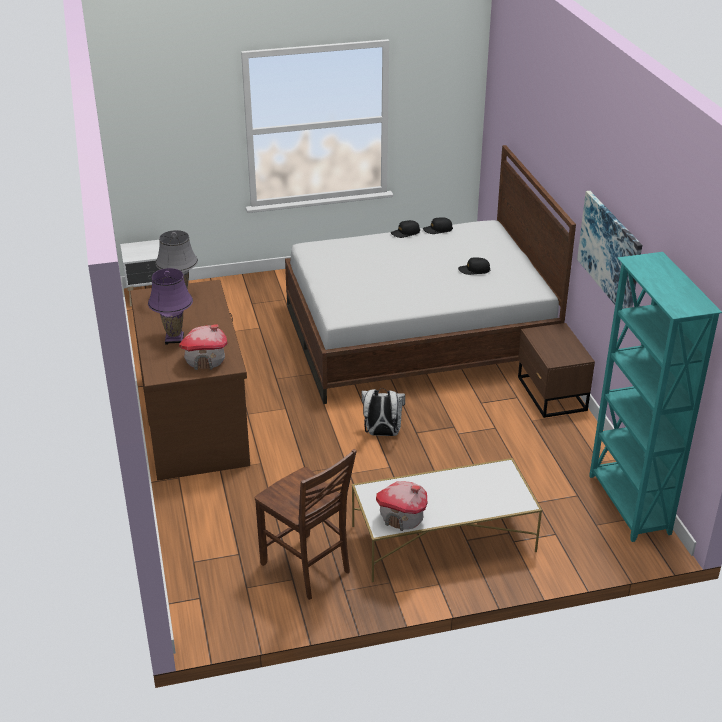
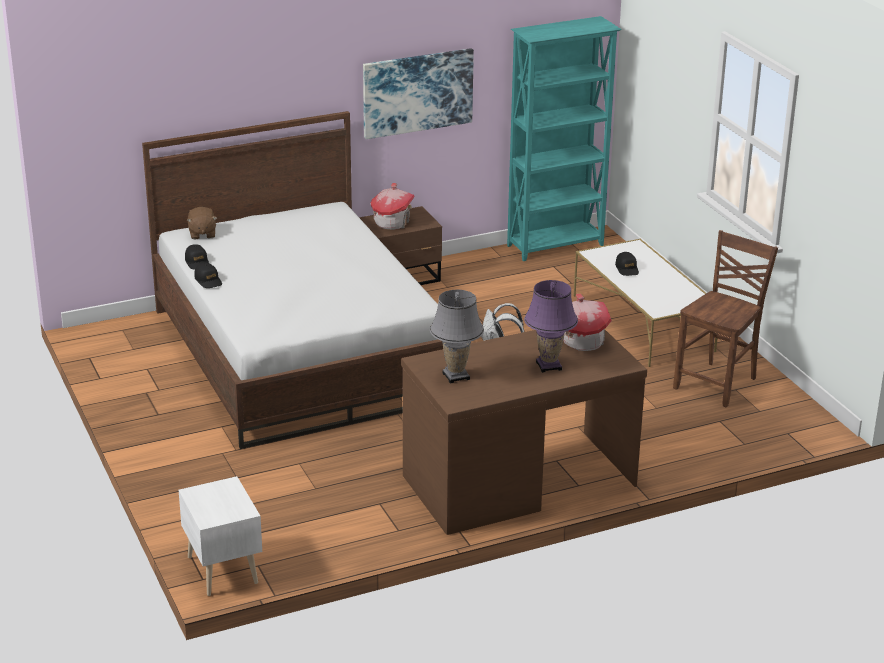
camera: 100 degrees left, 5 degrees down
(402, 518) = (685, 294): toy house -> toy house (392, 223)
(474, 270) = (297, 238): black cap -> black cap (627, 269)
(488, 233) = (202, 234): none -> brown plush toy

